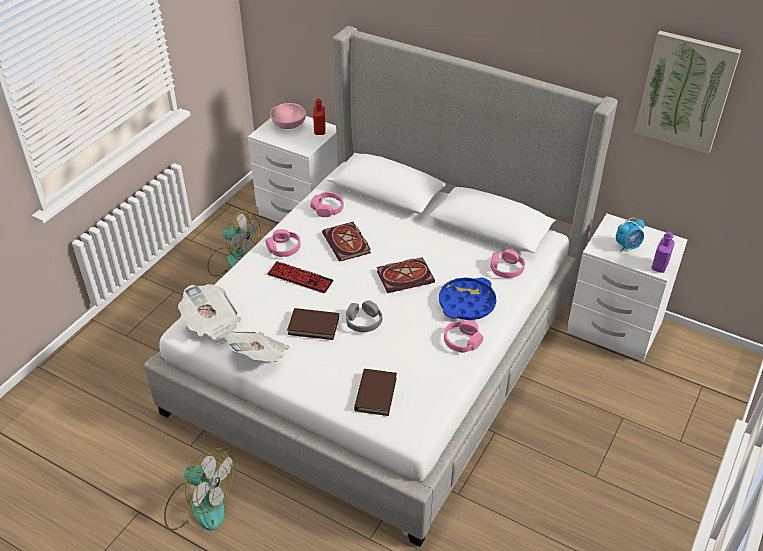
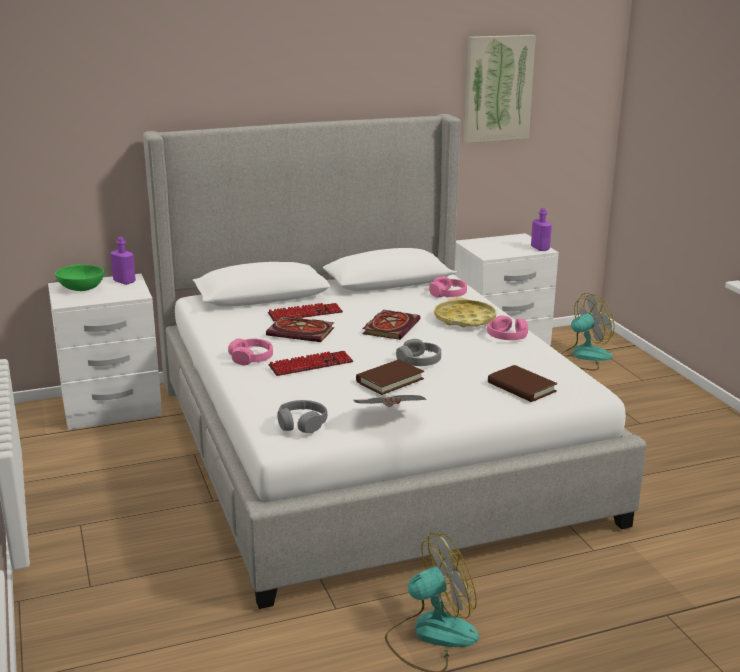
camera: 50 degrees left, 20 degrees down
(212, 324) = (302, 424): newspaper -> grey headphones
(234, 260) = (106, 470): fan -> fan (583, 357)
(288, 124) = (81, 288): pink bowl -> green bowl
(320, 130) = (124, 281): red bottle -> purple bottle
(327, 208) = (234, 323): pink headphones -> none
(381, 226) = (305, 313): none -> keyboard
(466, 303) = (464, 319): blue tray -> yellow tray
(627, 246) = (502, 248): alarm clock -> none

